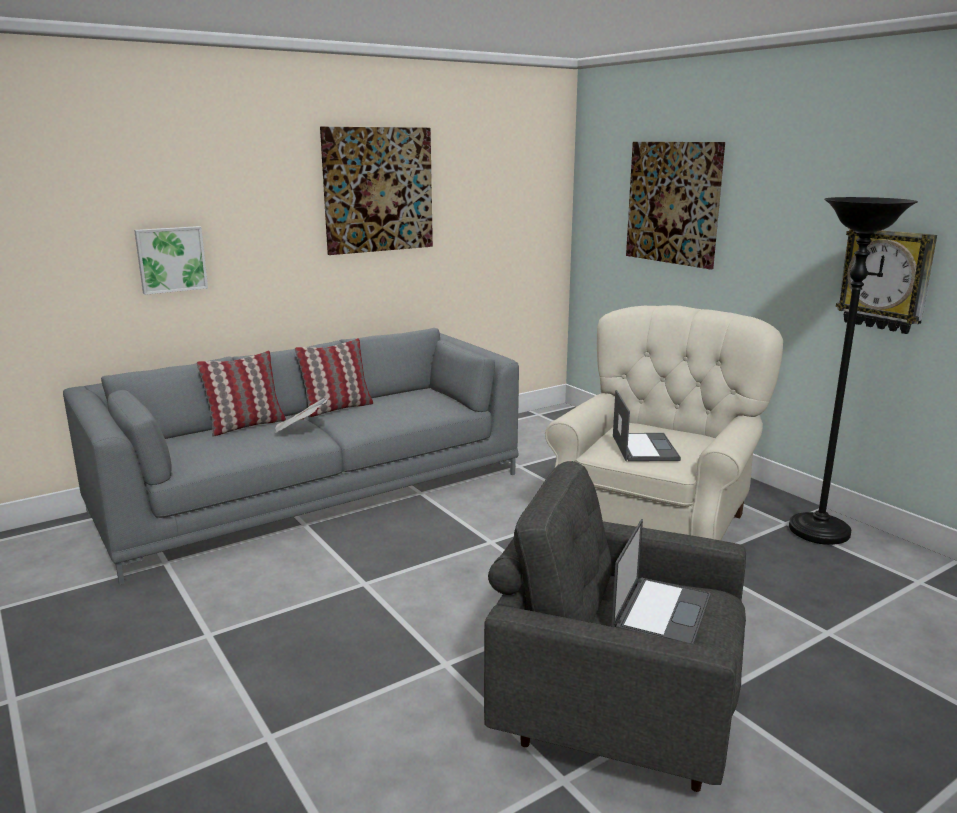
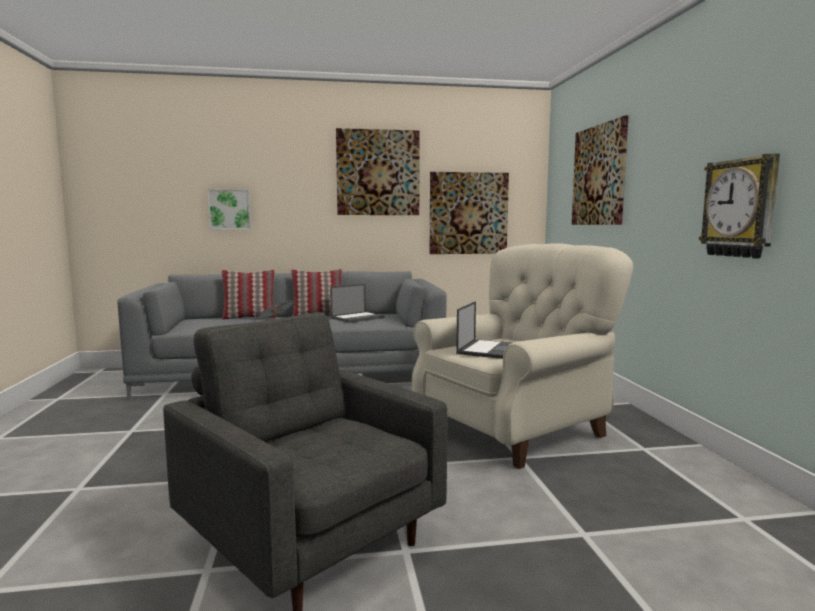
camera: 25 degrees right, 10 degrees down
(488, 239) = (468, 213): none -> picture
(661, 611) = (332, 441): laptop -> laptop (358, 317)
(819, 532) = (671, 460): black floor lamp -> none

